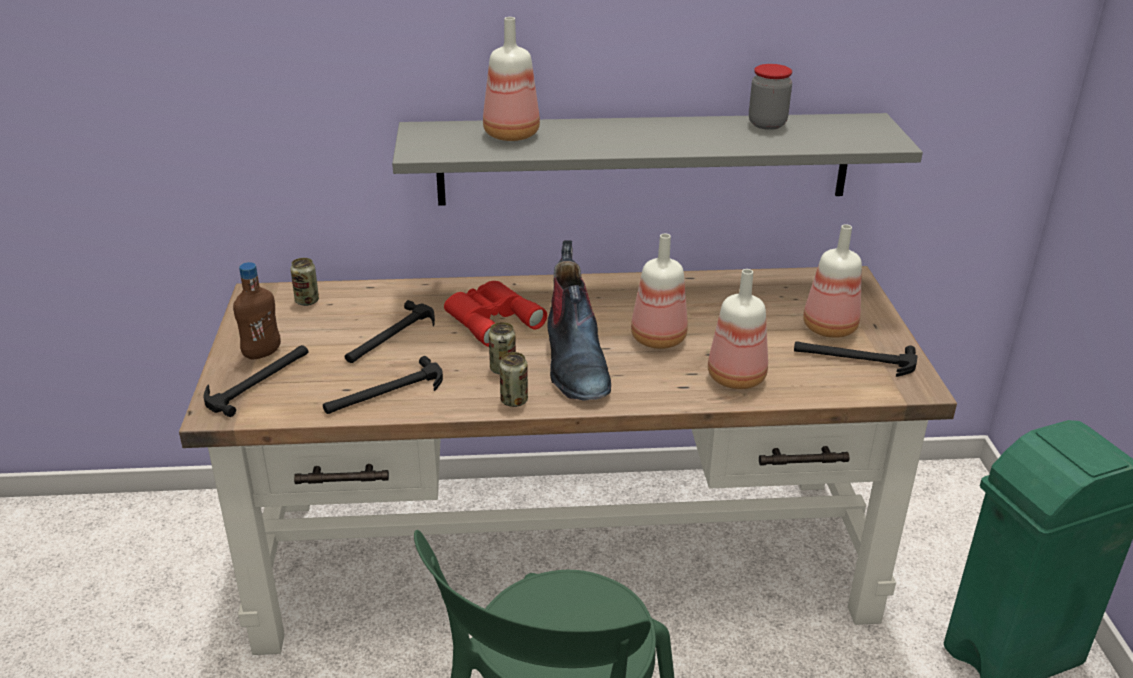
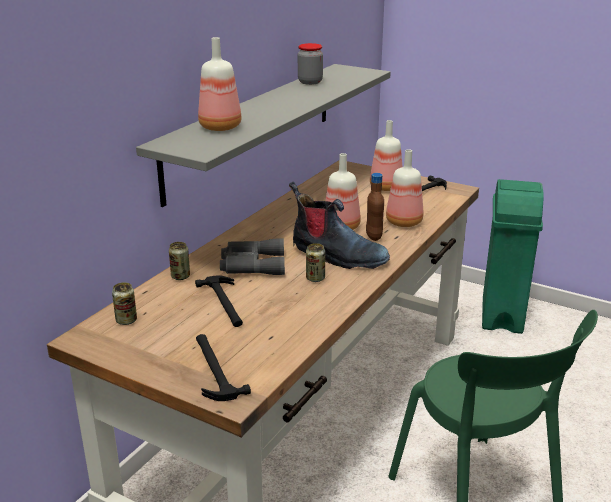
camera: 55 degrees left, 5 degrees down
(262, 353) = (176, 358): brown bottle -> brown bottle (373, 236)
(384, 393) = (293, 324): hammer -> none
(491, 318) = (251, 264): red binoculars -> grey binoculars
(514, 400) = (354, 285): can -> can (180, 276)

